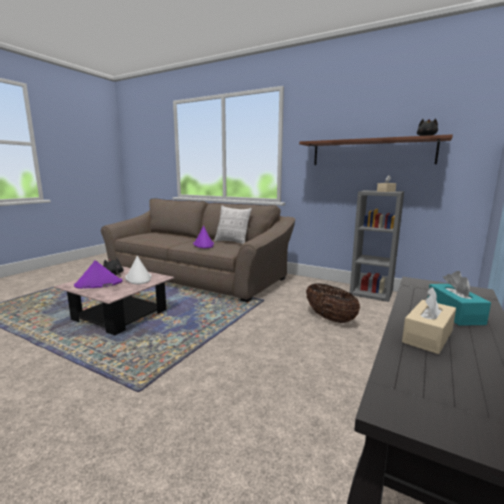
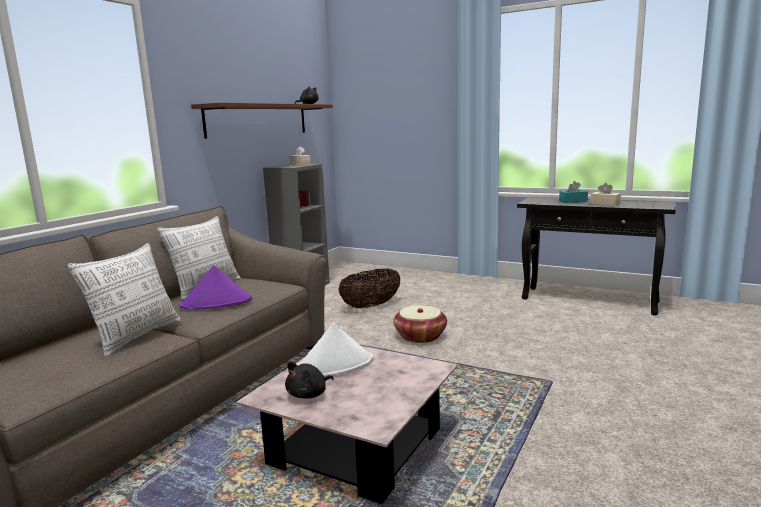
camera: 90 degrees left, 0 degrees up
(98, 284) = (370, 395): purple hat -> none
(170, 240) = (136, 337): none -> pillow
(257, 337) = (420, 336): none -> basket

